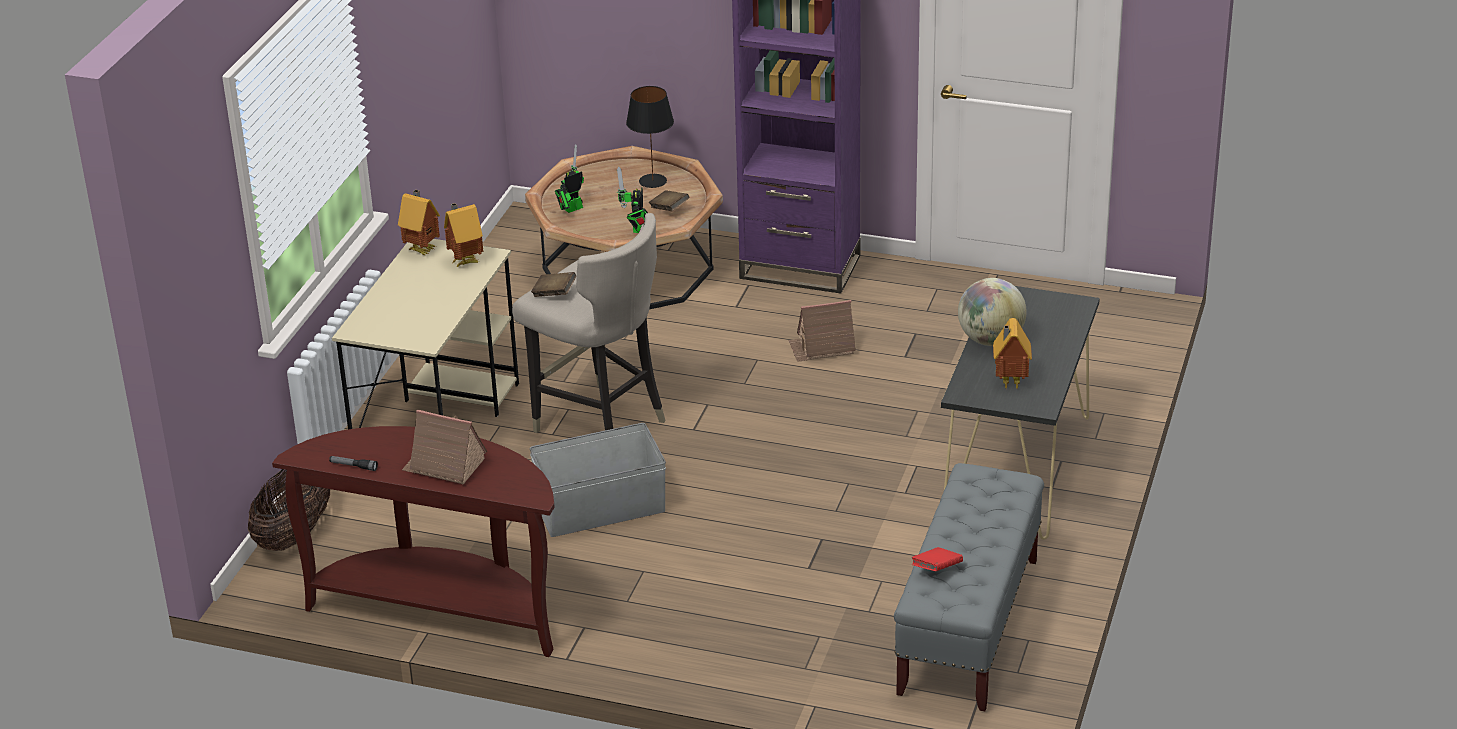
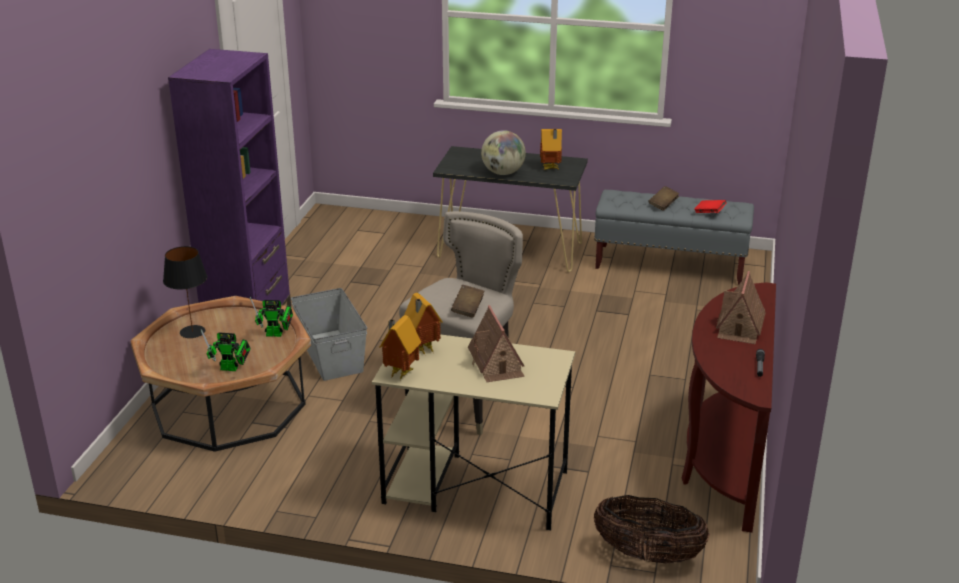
camera: 95 degrees left, 5 degrees down
(571, 209) = (231, 368): toy robot -> toy robot turned 45 degrees counterclockwise
(601, 508) = (579, 396): grey storage box -> grey storage box (331, 354)
(669, 209) = (244, 322): brown book -> brown book (663, 205)
(822, 347) = (364, 315): toy house -> toy house (496, 363)

